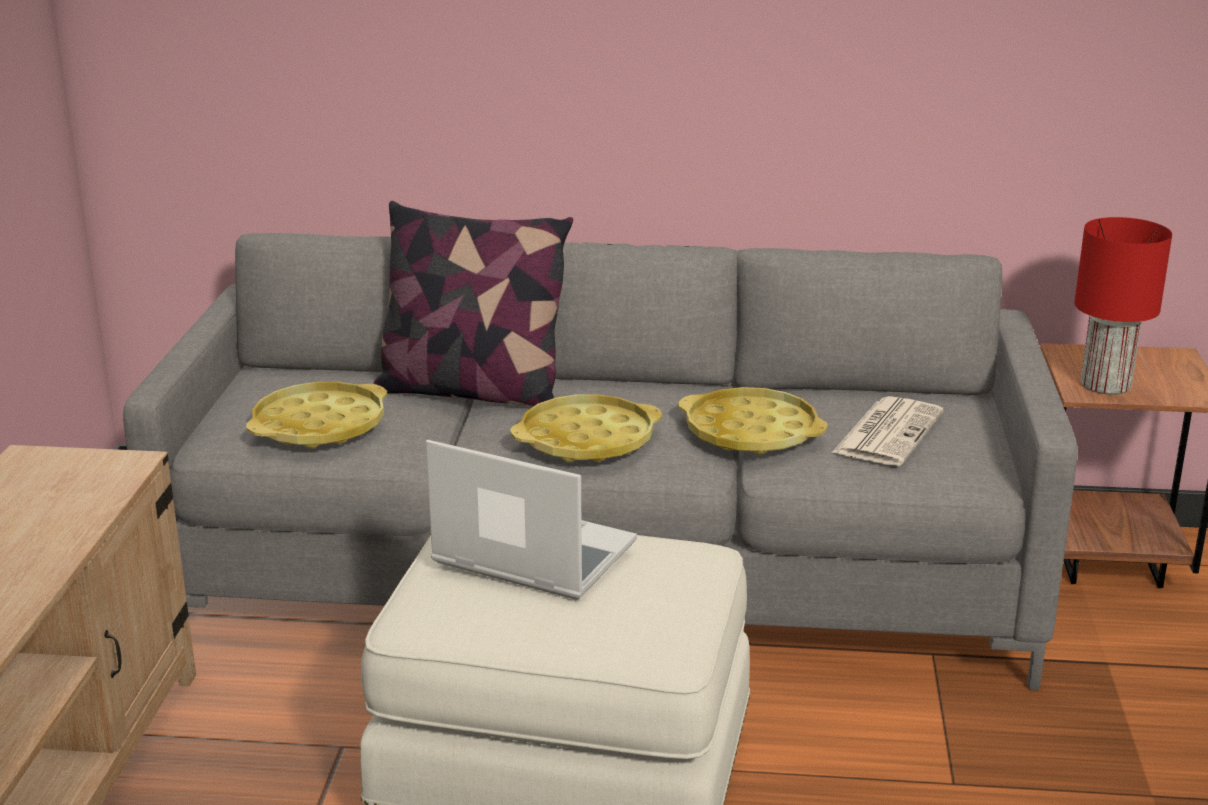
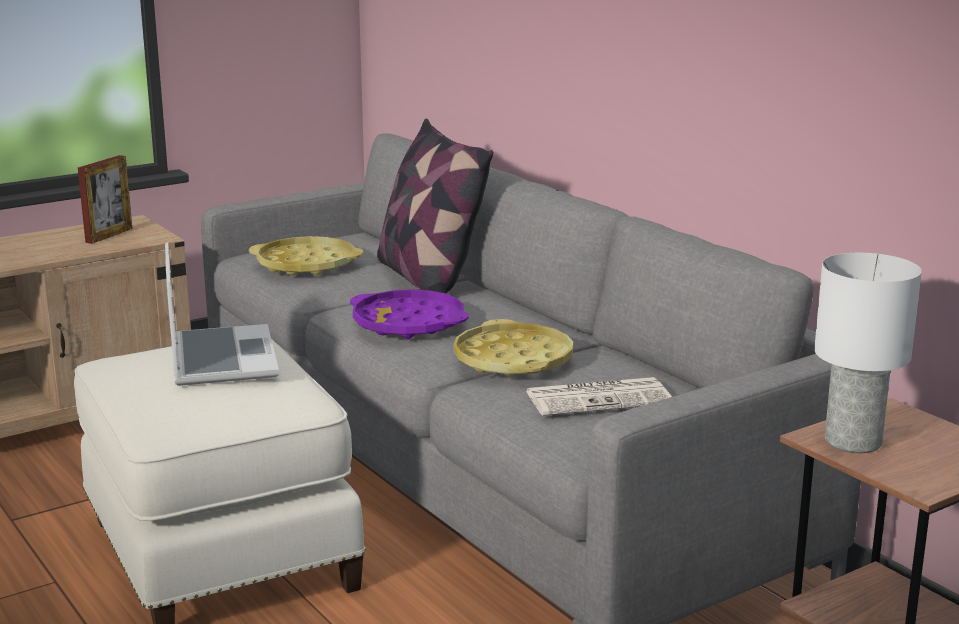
camera: 50 degrees right, 5 degrees down
(56, 485) = (109, 235): none -> picture frame
(587, 440) = (408, 323): yellow tray -> purple tray
(1105, 385) = (851, 442): red table lamp -> white table lamp

